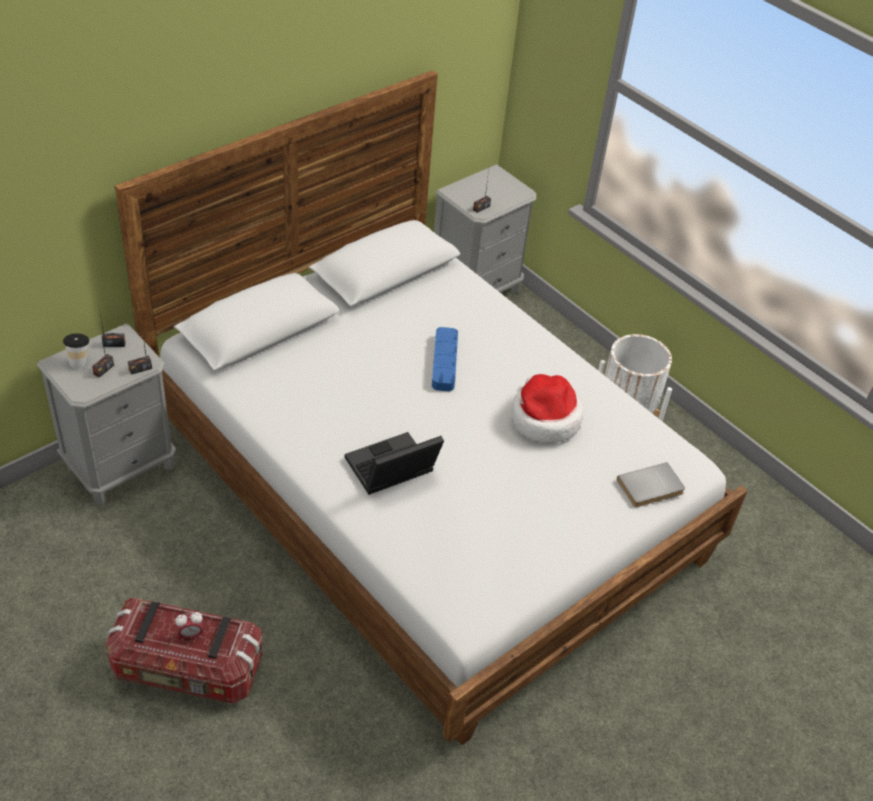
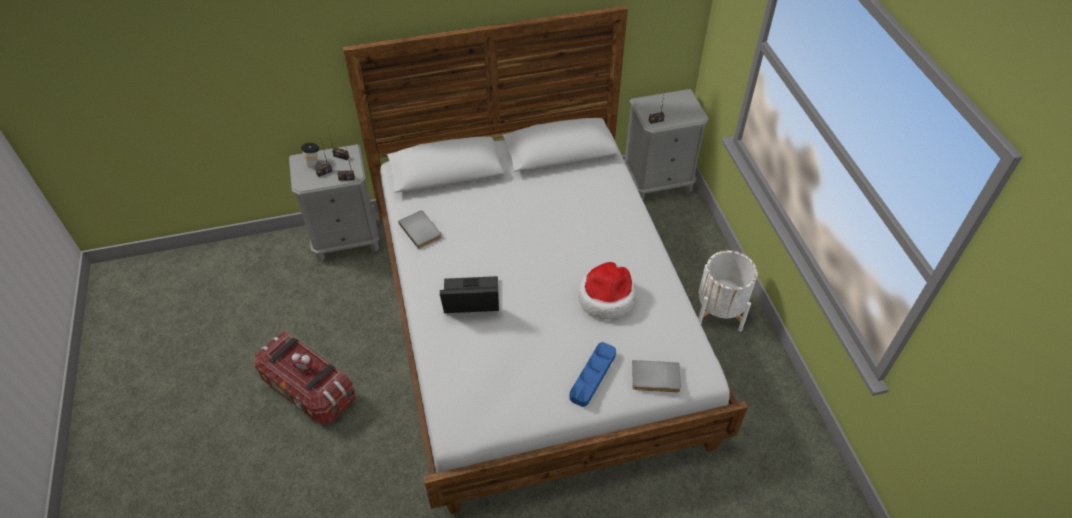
camera: 30 degrees right, 5 degrees up
(274, 407) = (421, 230): none -> grey book
(444, 362) = (559, 232): blue tray -> blue tray (592, 376)

